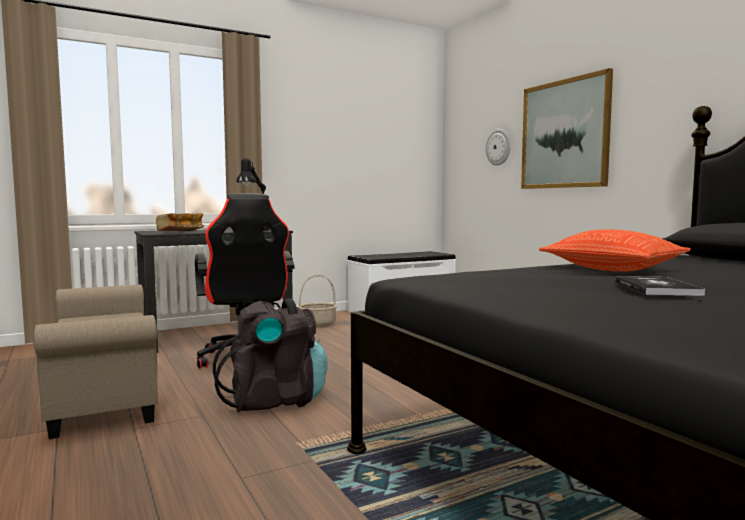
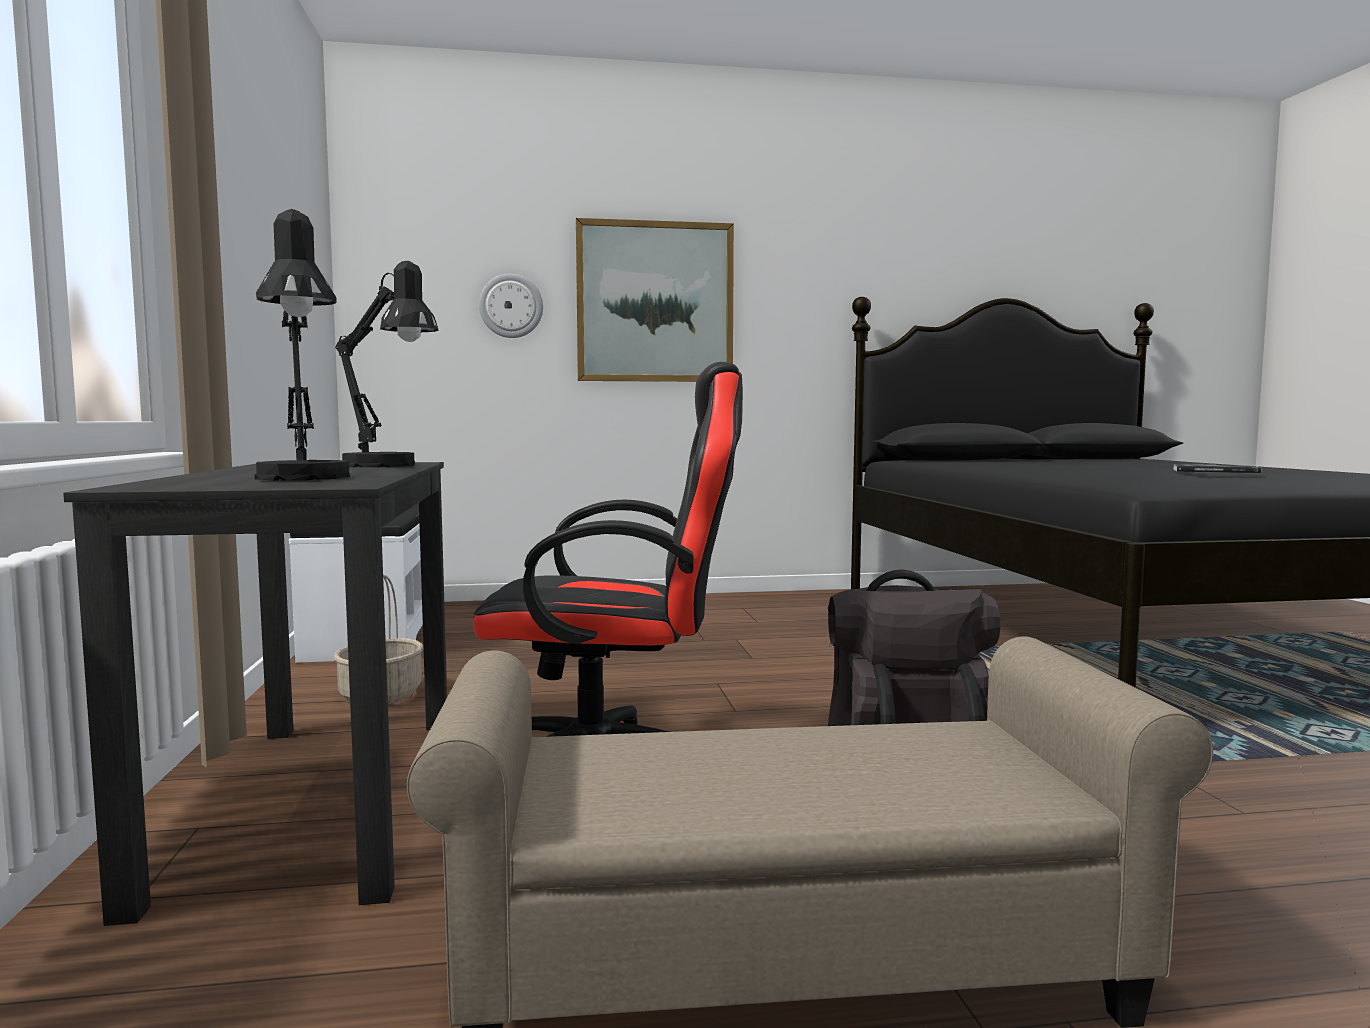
camera: 70 degrees left, 0 degrees up
(180, 232) = (303, 478): book -> black table lamp
(613, 269) = (1046, 469): orange pillow -> none

